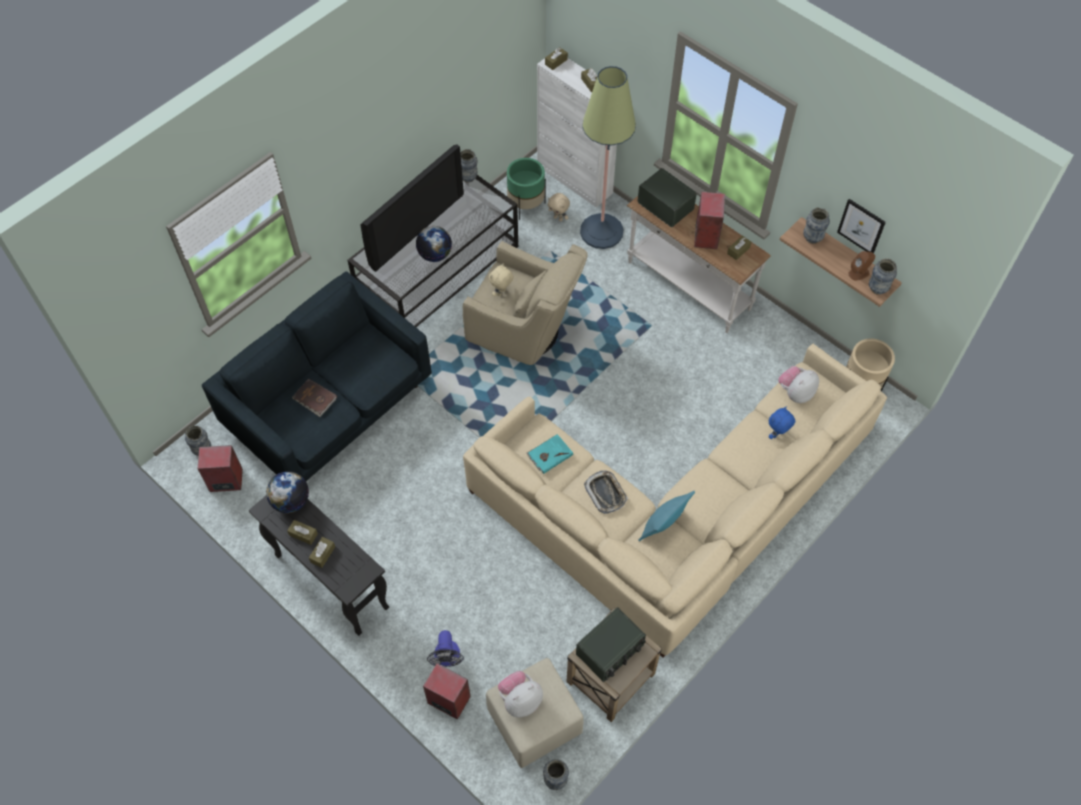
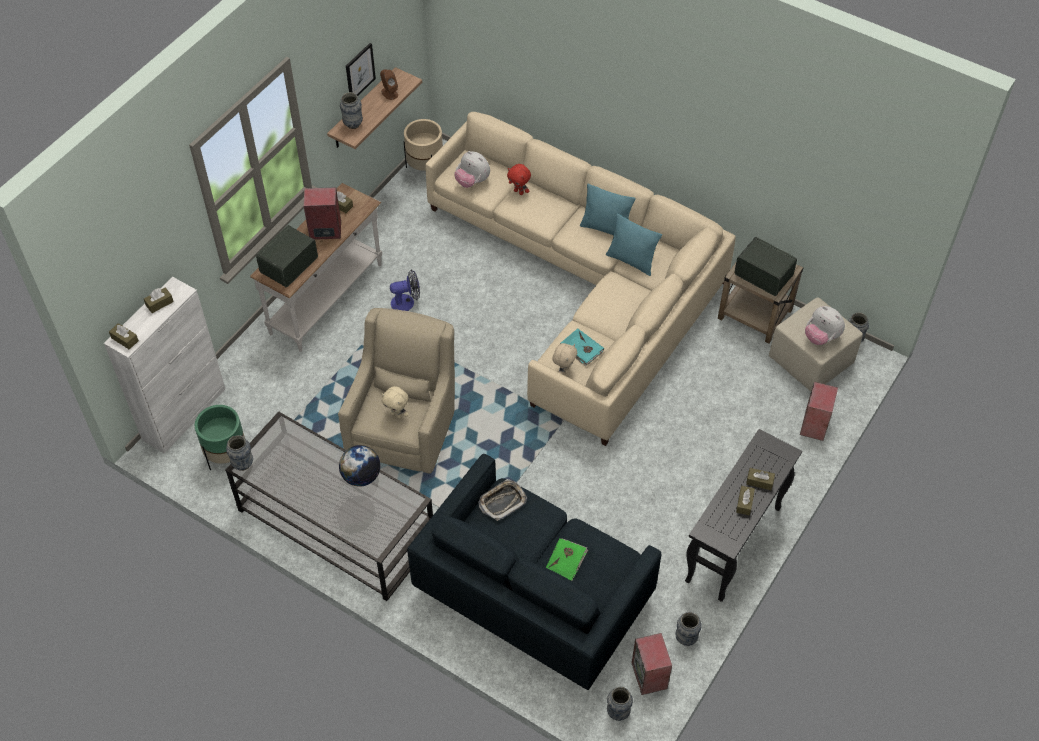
camera: 100 degrees left, 5 degrees down
(291, 501) = (712, 523): globe -> none
(315, 399) = (566, 561): brown book -> green book
(415, 227) = (324, 504): television -> none
(447, 658) = (777, 433): fan -> fan (407, 302)
(558, 218) = (244, 421): beige plush toy -> beige plush toy (564, 371)
(601, 231) = (260, 379): floor lamp -> none
(605, 493) = (611, 302): tray -> tray (502, 501)
(712, 508) = (605, 228): none -> turquoise pillow
(777, 434) = (519, 192): blue plush toy -> red plush toy
(877, 289) = (405, 81): vase -> vase (686, 638)

